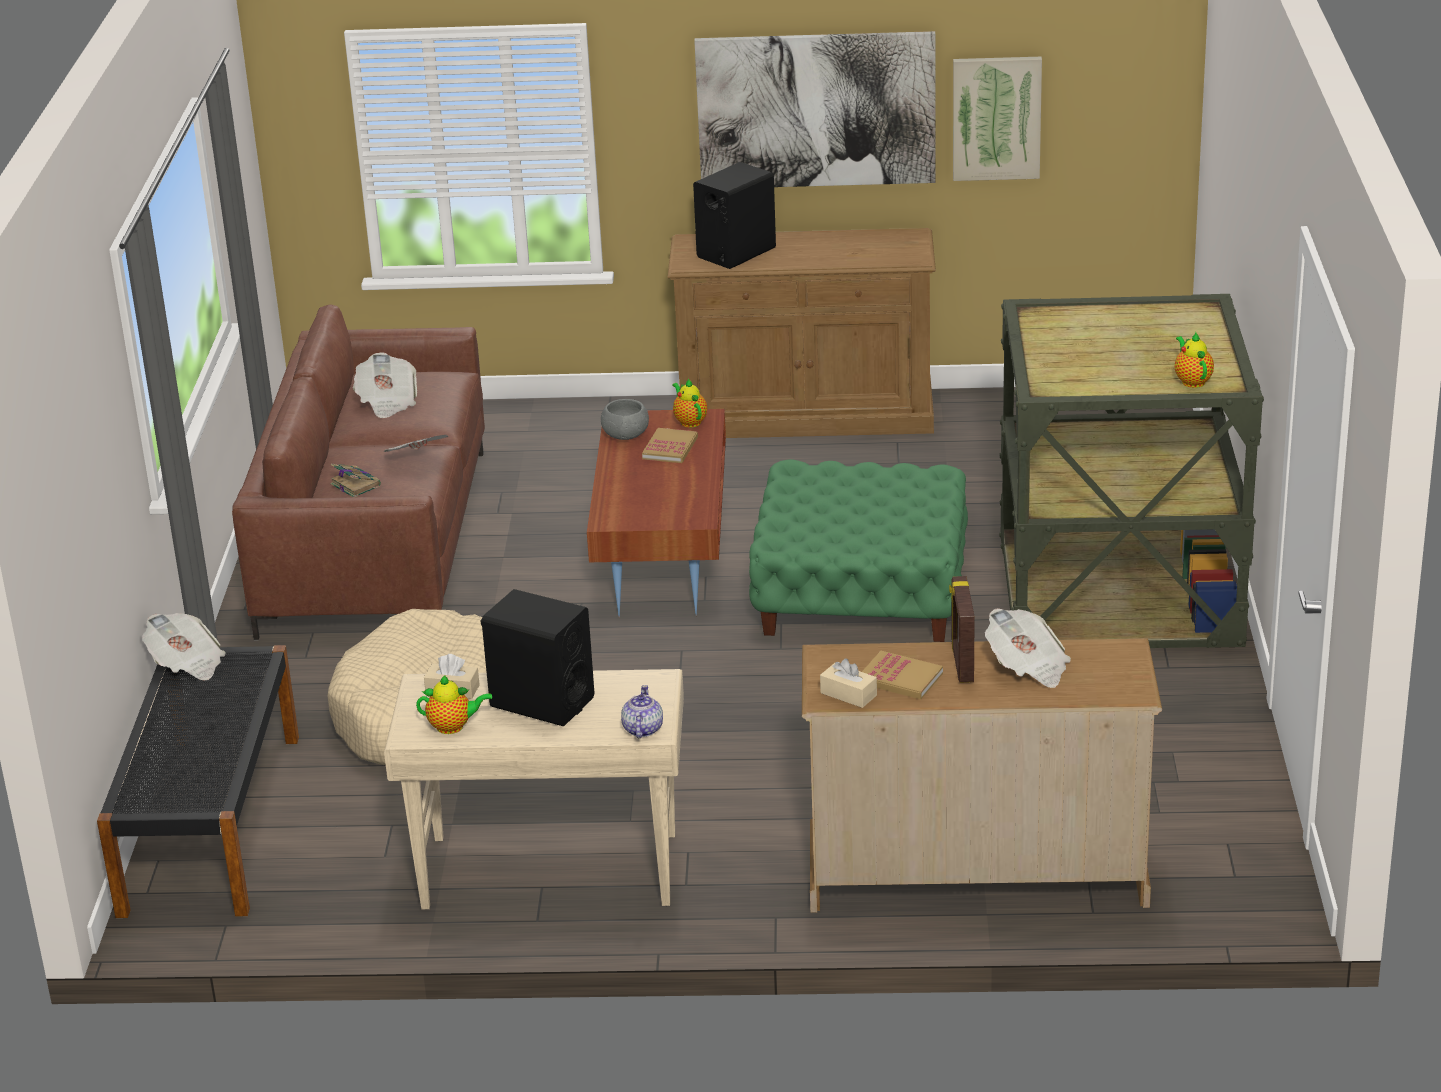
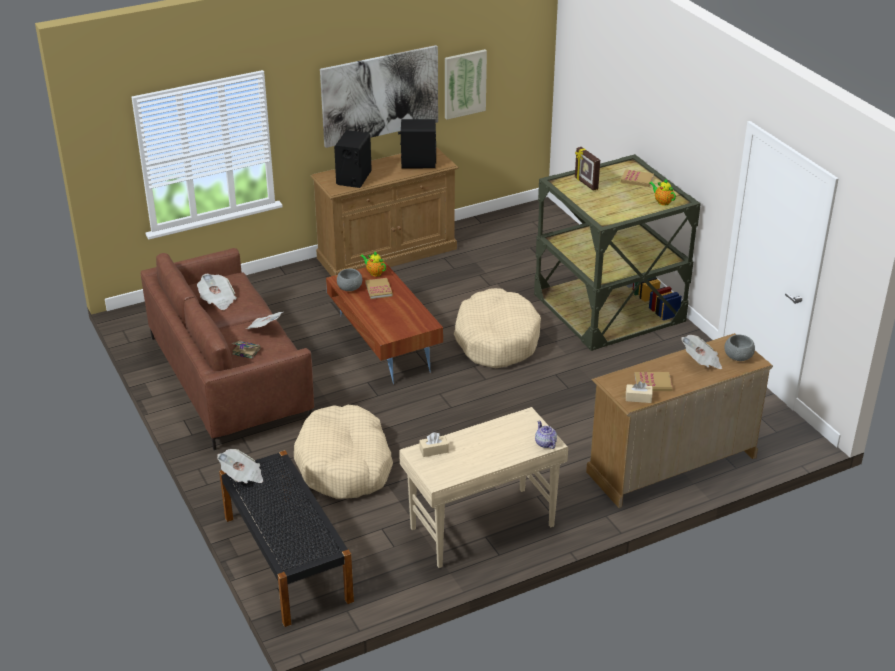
camera: 30 degrees left, 5 degrees up
(453, 727) = (454, 470): teapot -> none
(541, 702) = (483, 444): black speaker -> black speaker (418, 163)
(861, 592) = (496, 340): green ottoman -> beige dog bed
(961, 662) = (671, 367): picture frame -> picture frame (585, 183)
(1107, 677) = (738, 357): none -> grey bowl
(1186, 336) = (637, 179): none -> book

